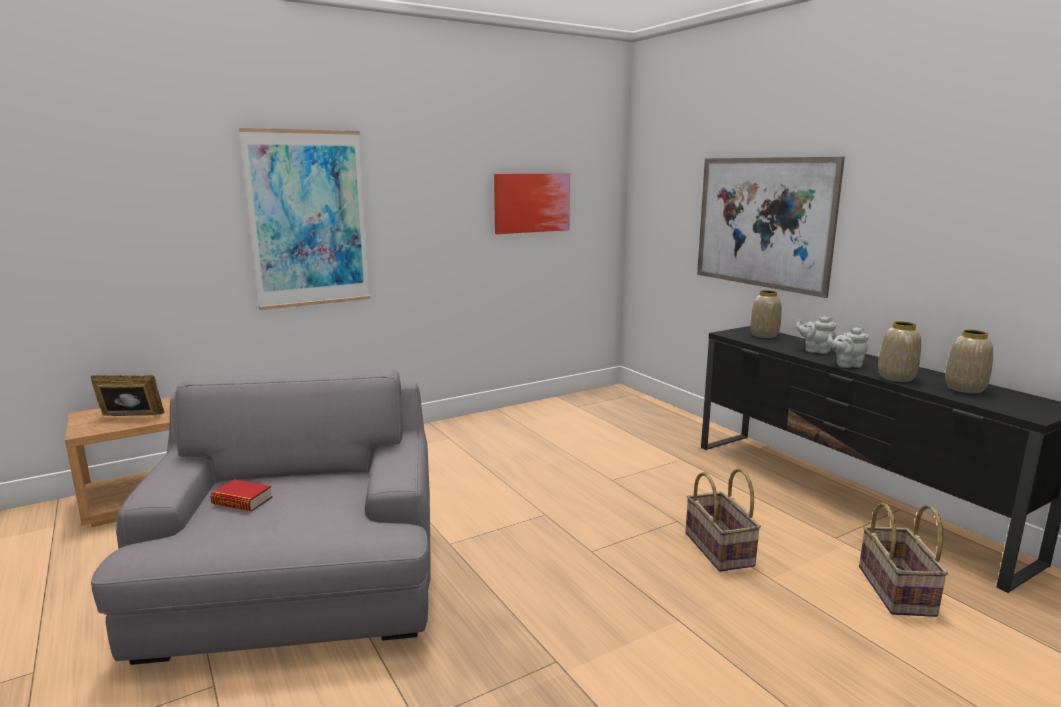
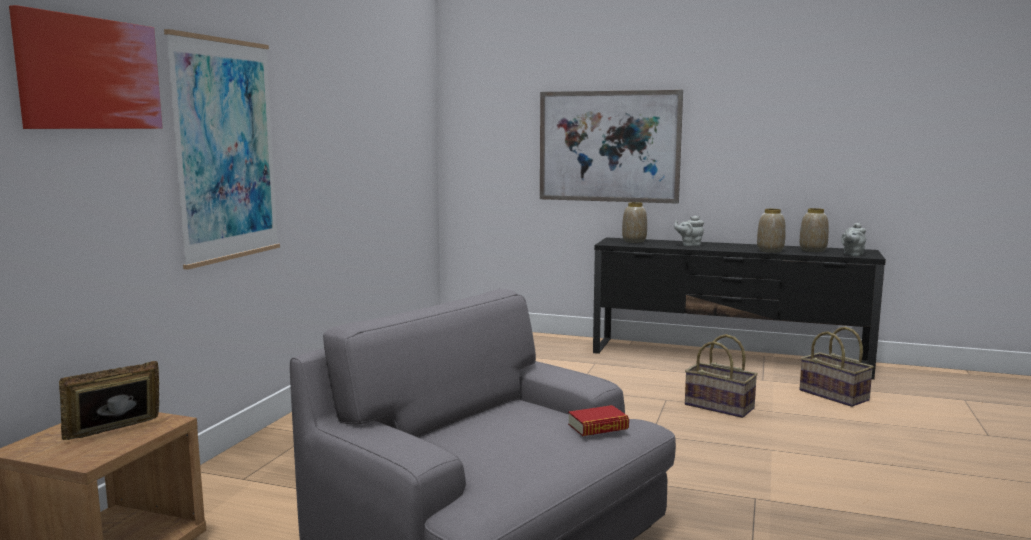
camera: 40 degrees left, 5 degrees down
(242, 501) = (479, 443): book -> book (598, 427)
(532, 203) = (384, 135): picture -> picture (90, 73)
(846, 365) = (728, 249): grey teapot -> grey teapot (852, 254)

